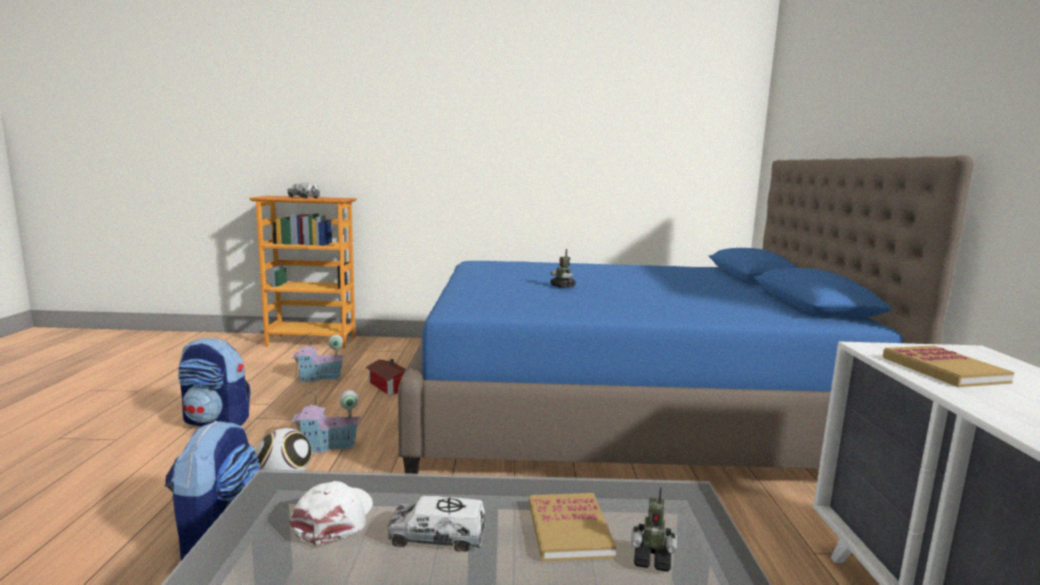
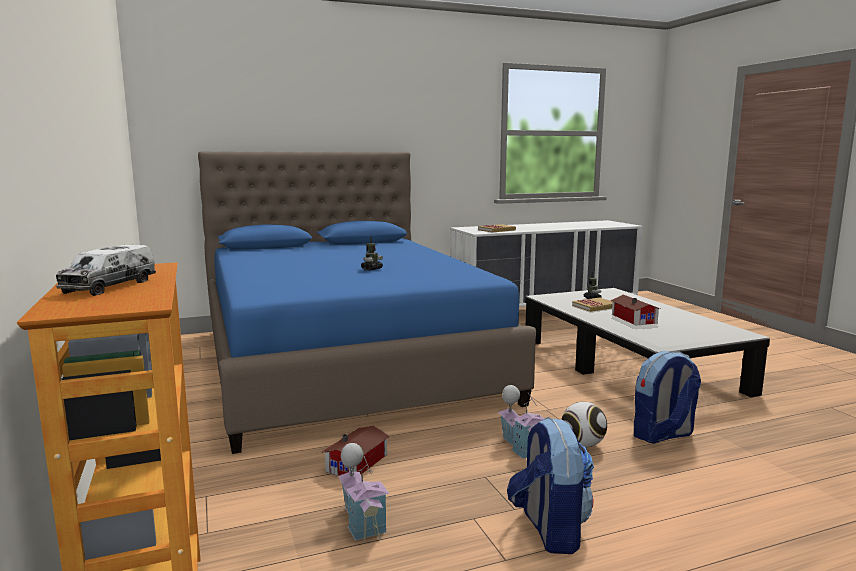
camera: 110 degrees left, 0 degrees up
(335, 519) = (656, 331): white cap -> none
(437, 537) = (634, 318): toy truck -> toy house

